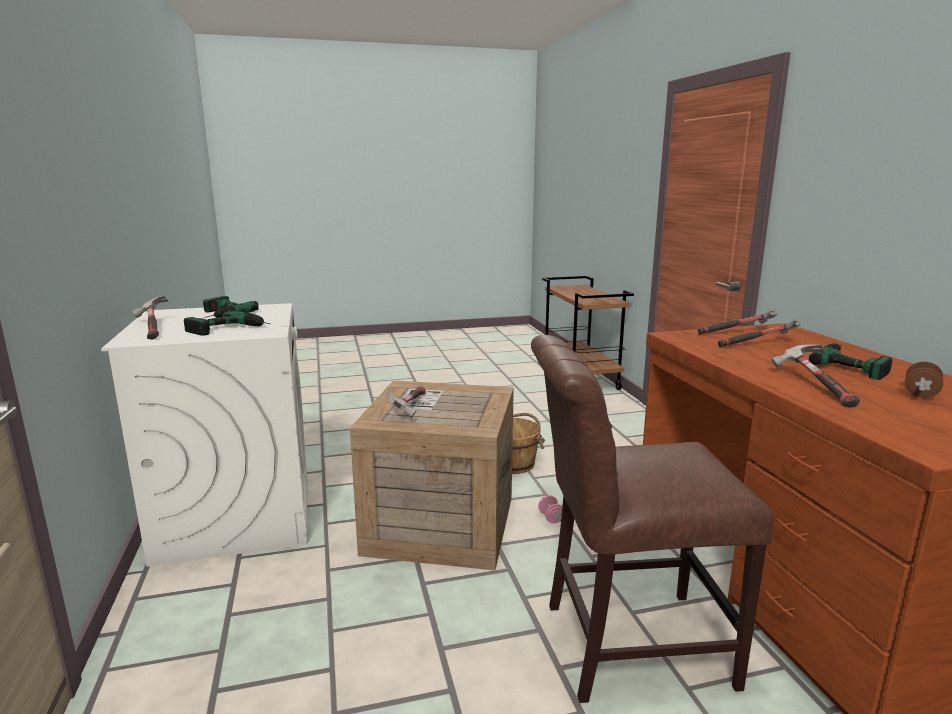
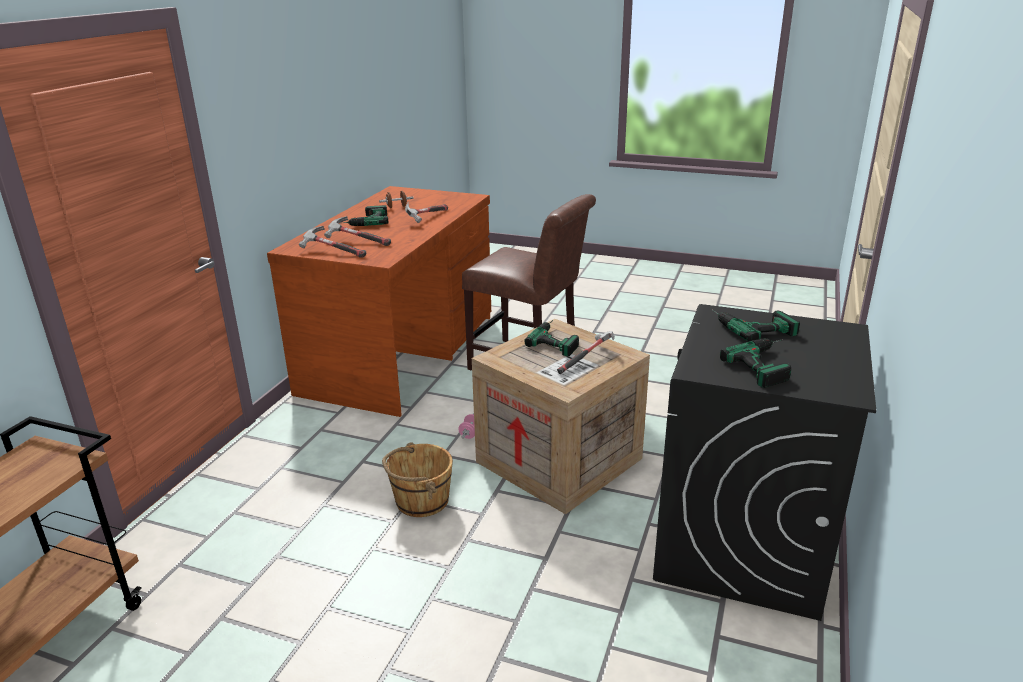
camera: 145 degrees left, 10 degrees up
(153, 328) = (836, 349): hammer -> none
(237, 513) = (742, 545): white washing machine -> black washing machine
(461, 417) = (557, 340): none -> power drill

